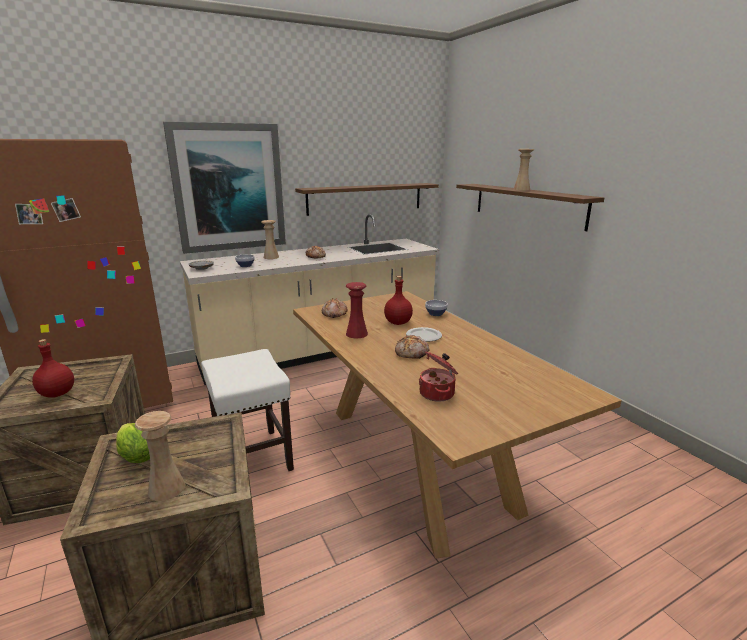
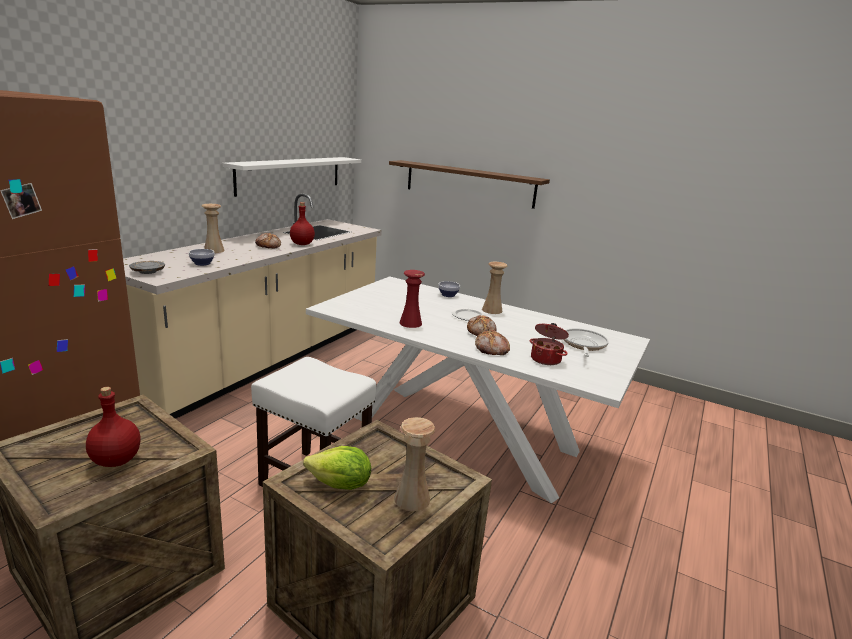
camera: 35 degrees left, 0 degrees up
(228, 188) = (148, 162): picture -> none
(334, 314) = (357, 307): bread -> bread (491, 349)
(365, 198) = (290, 174): brown shelf -> white shelf
(398, 323) = (430, 308): red bottle -> red bottle (302, 244)
(415, 456) = (463, 434): brown dining table -> white dining table
(509, 388) = (583, 345): none -> frying pan
(521, 189) = (467, 169): beige vase -> beige vase (492, 310)

